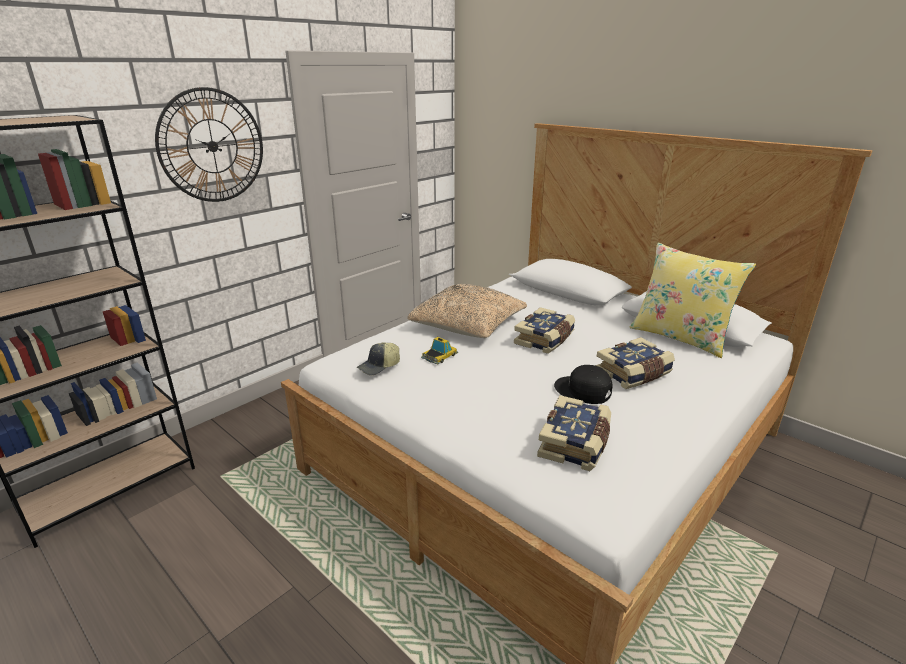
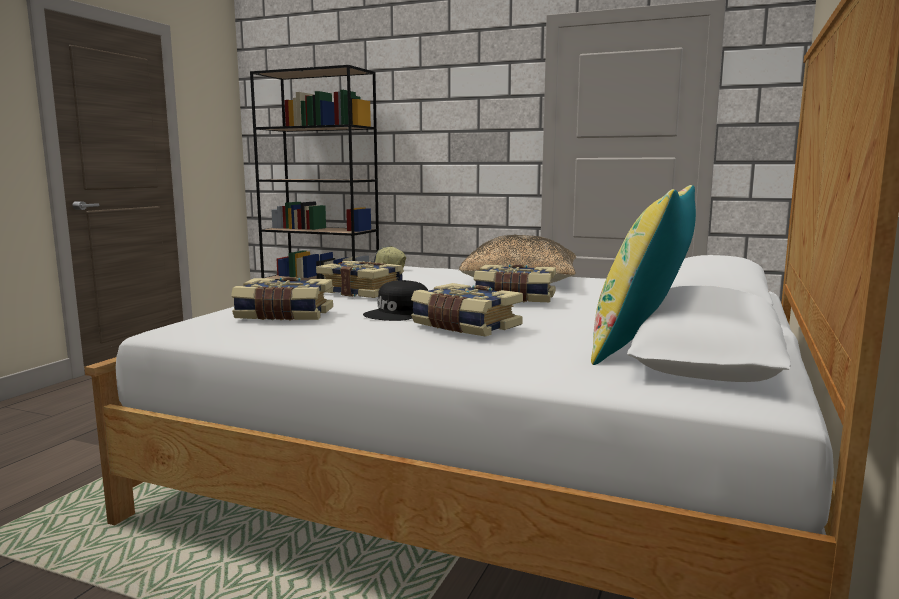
camera: 70 degrees right, 15 degrees down
(212, 146) = (463, 99): wall clock -> none
(439, 356) = (422, 276): toy car -> none
(481, 394) = (362, 292): none -> book
(583, 390) = (399, 313): black cap -> black cap turned 150 degrees counterclockwise

